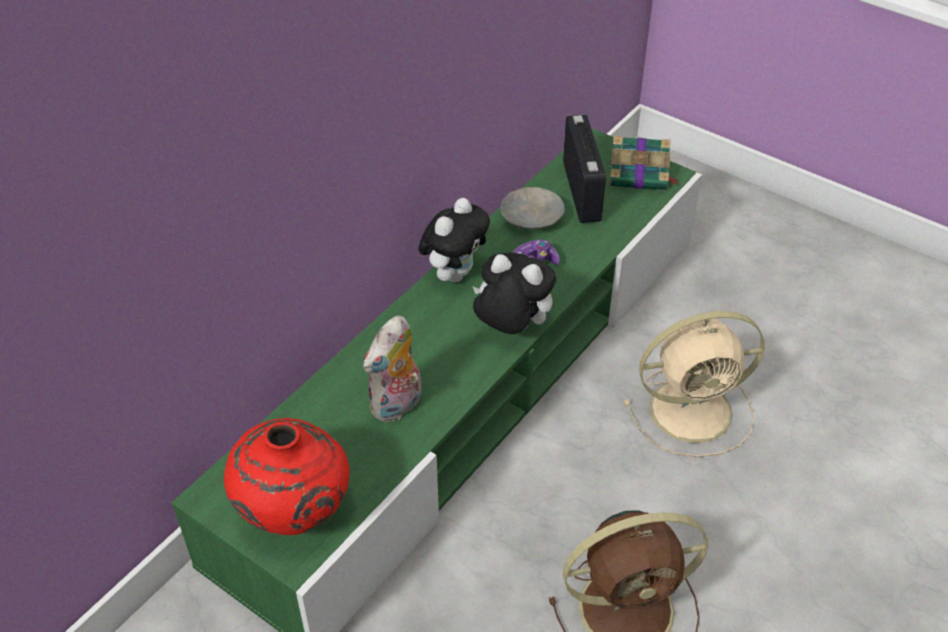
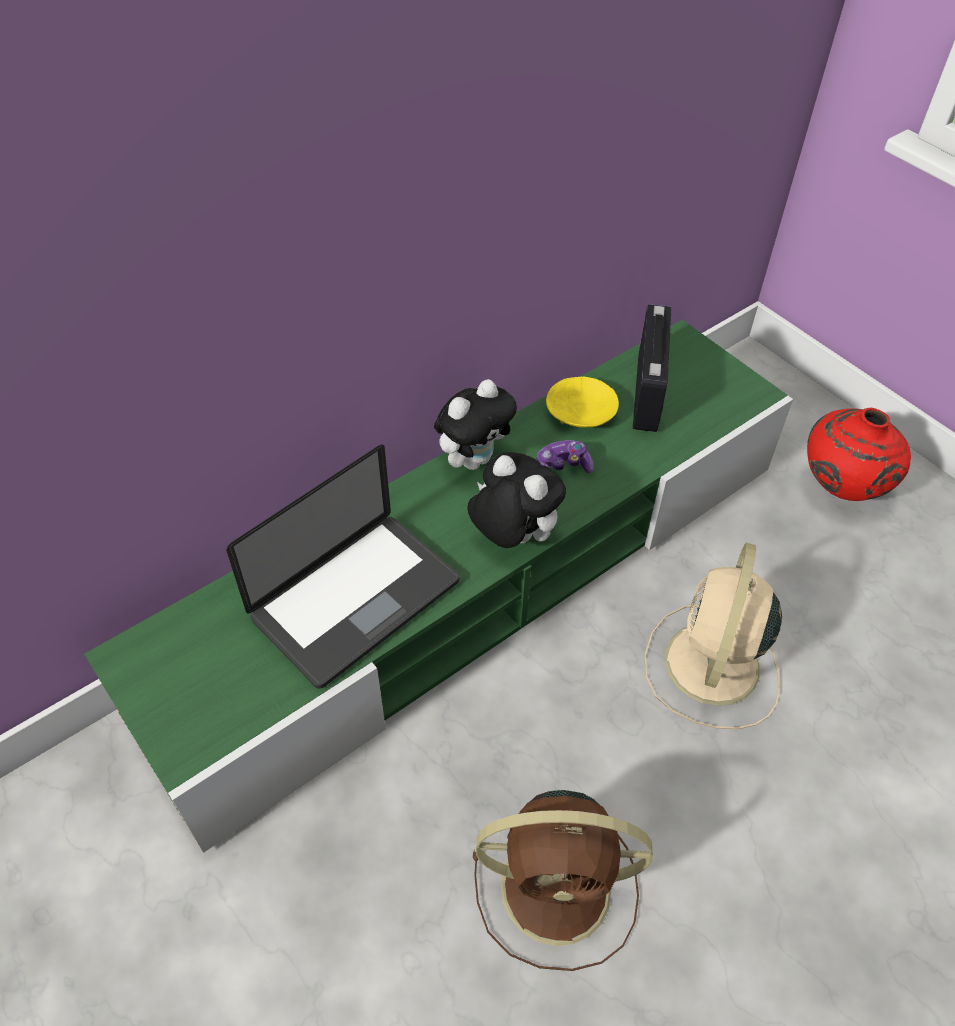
camera: 15 degrees right, 5 degrees up
(294, 513) = (202, 699): red vase -> red vase (840, 488)
(397, 406) = (356, 600): plush toy -> laptop
(531, 218) = (580, 412): grey bowl -> yellow bowl
(640, 174) = (720, 386): book -> none
(694, 410) = (710, 667): beige fan -> beige fan turned 105 degrees clockwise

